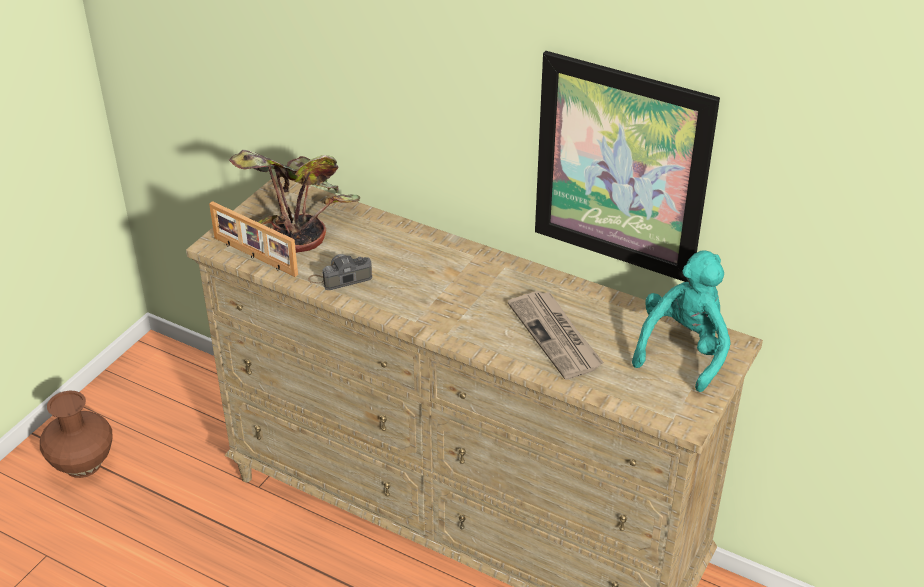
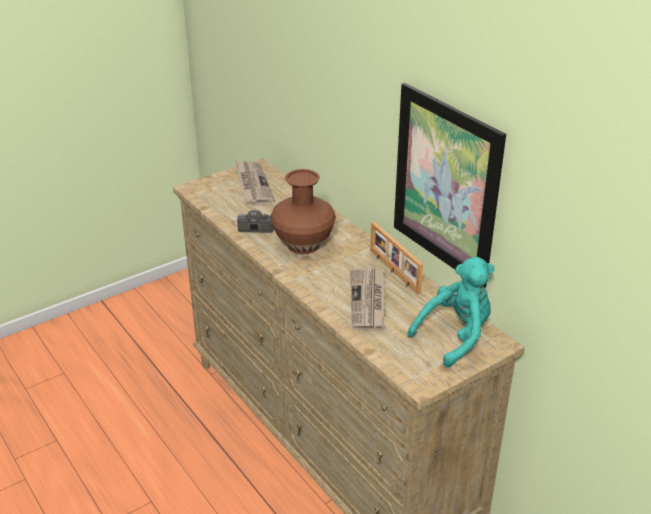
camera: 25 degrees right, 5 degrees down
(82, 465) = (117, 327): brown vase -> brown vase (302, 245)
(254, 257) = (209, 201): picture frame -> picture frame (393, 271)
(294, 217) = (253, 185): potted plant -> newspaper

